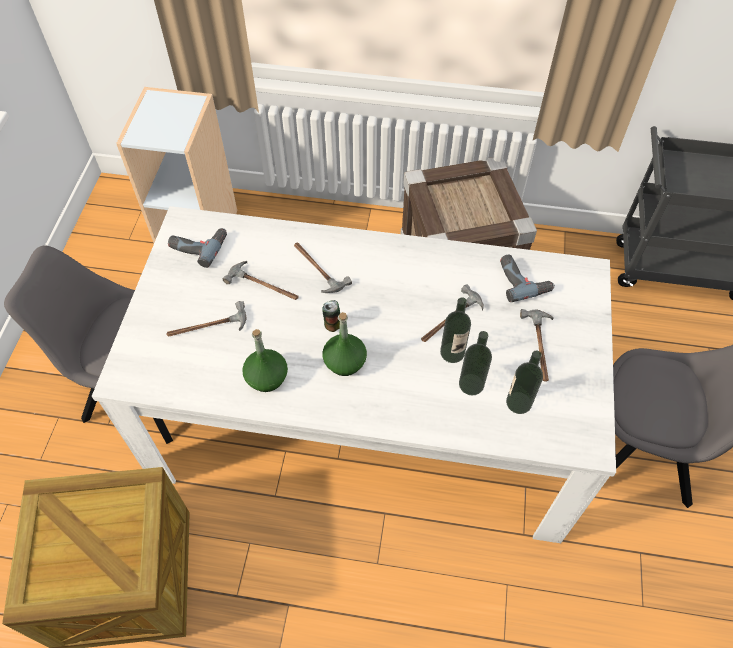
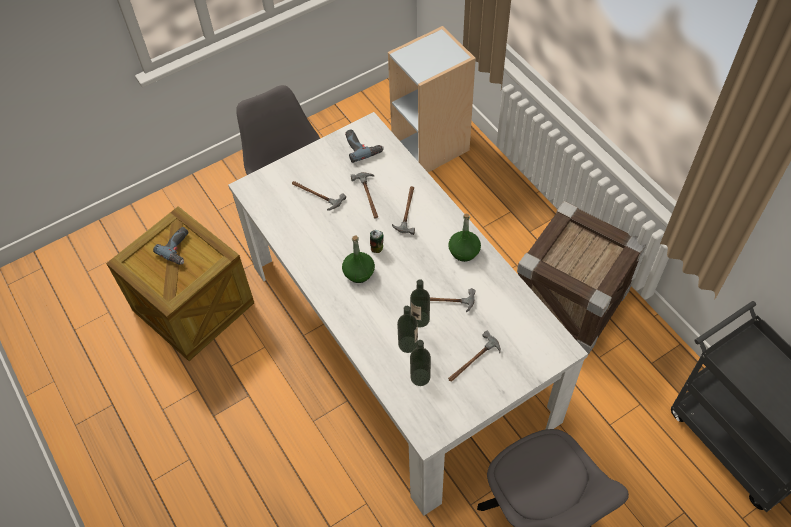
camera: 50 degrees right, 0 degrees up
(266, 377) = (312, 246): green bottle -> green bottle (464, 251)
(522, 280) = (515, 317): power drill -> power drill (179, 248)

